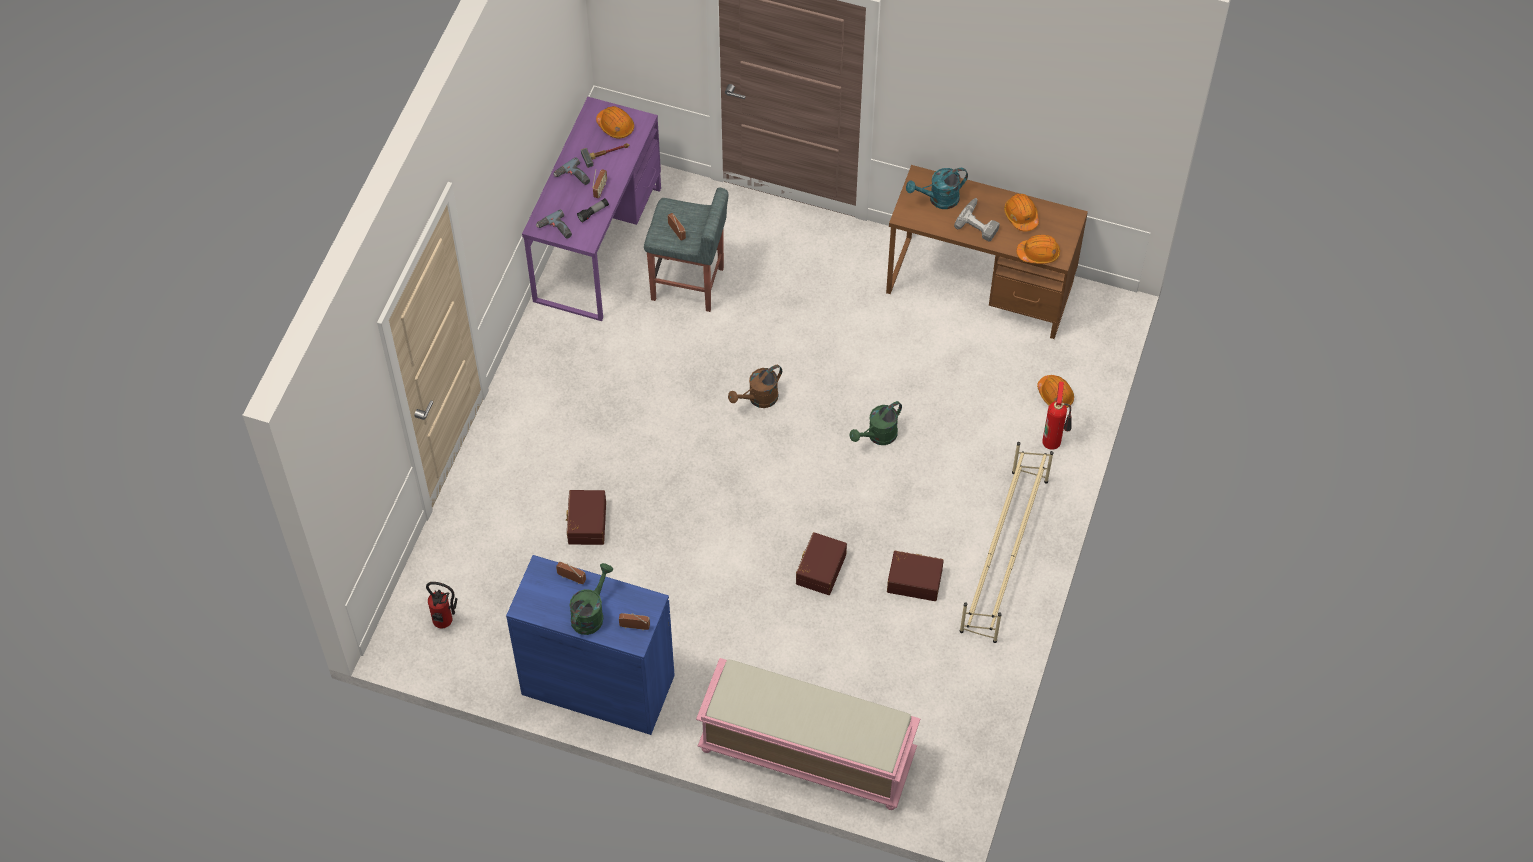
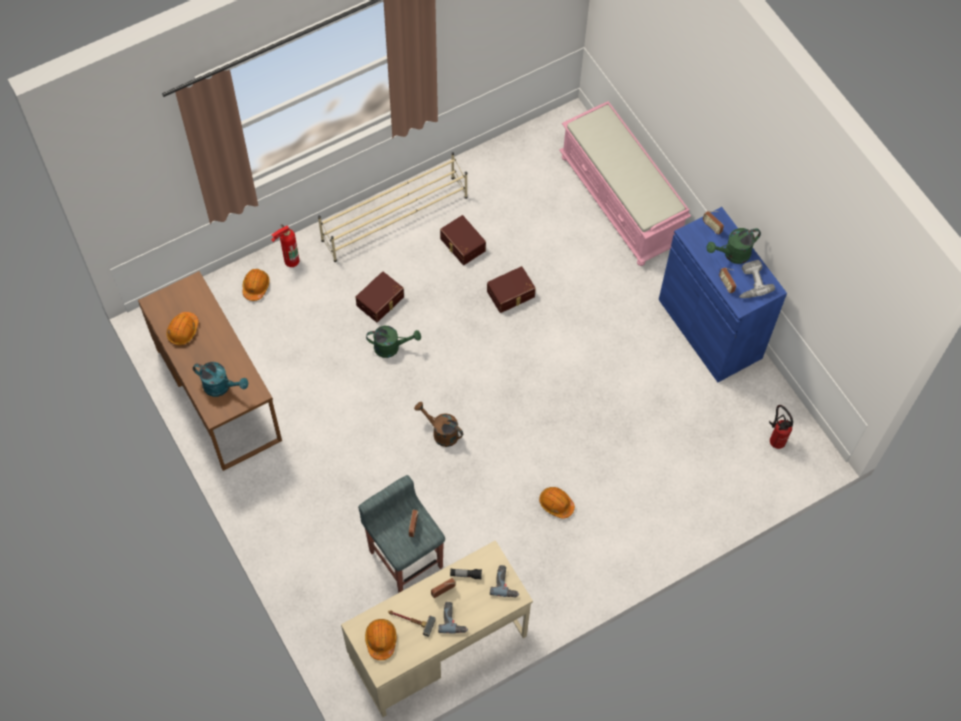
camera: 140 degrees left, 5 degrees up
(585, 523) = (630, 437): brown storage box -> brown storage box (381, 301)
(598, 244) = (437, 646): purple desk -> beige desk
(759, 399) = (441, 432): brown watering can -> brown watering can turned 150 degrees counterclockwise
(980, 222) = (214, 348): power drill -> power drill (750, 283)
(1038, 253) = (203, 296): orange hard hat -> orange hard hat (556, 504)

